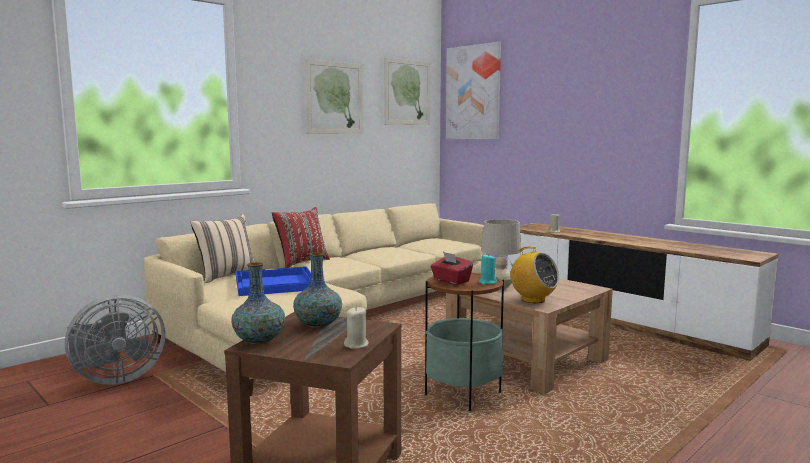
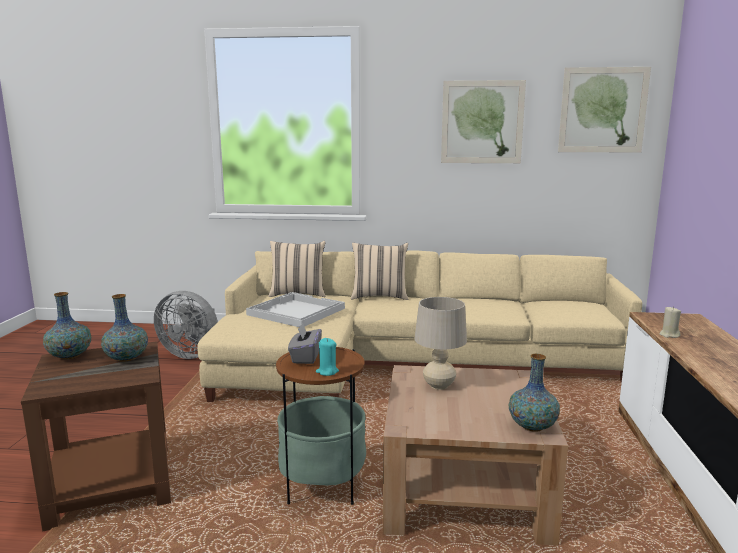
camera: 50 degrees right, 5 degrees up
(274, 284) = (295, 311): blue tray -> white tray
(301, 262) = (379, 296): red pillow -> beige pillow
(356, 345) = (80, 385): beige candle -> none
(451, 281) = (305, 357): red tissue box -> grey tissue box
(473, 92) = (694, 108): picture -> none
(533, 300) = (421, 414): radio -> none
(583, 287) = (532, 426): none -> vase

